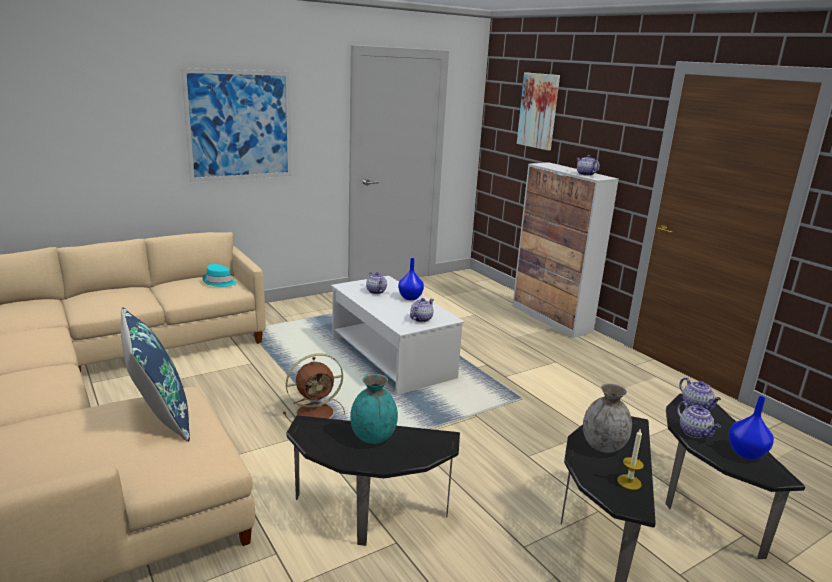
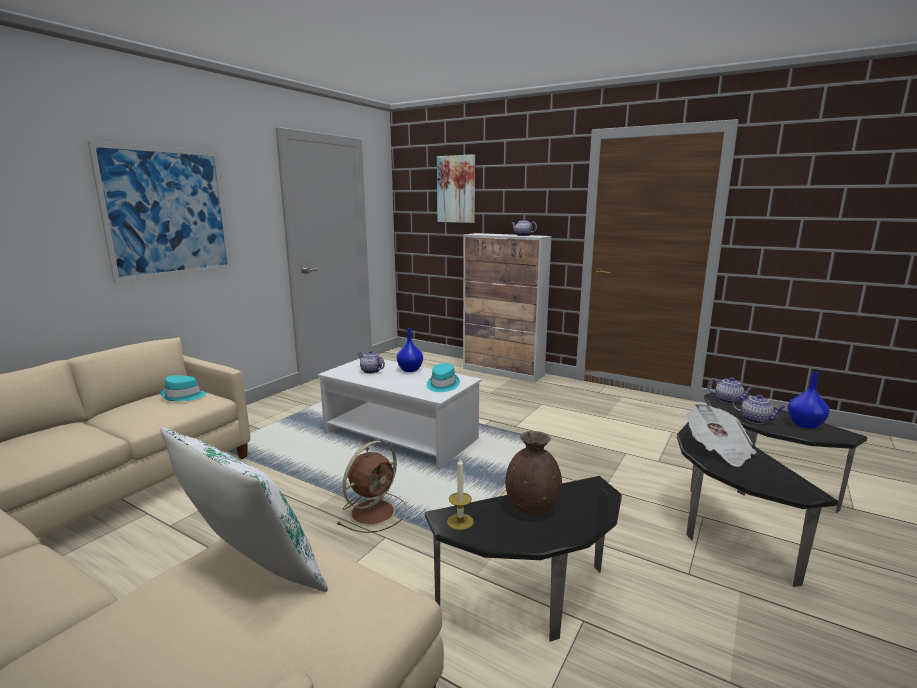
camera: 25 degrees left, 5 degrees down
(159, 417) = (251, 573): blue pillow -> white pillow
(373, 437) = (532, 507): turquoise vase -> brown vase
(421, 319) = (442, 385): teapot -> turquoise hat
(603, 446) = (718, 450): grey vase -> newspaper
(629, 482) = (775, 473): candle -> candle (460, 521)

